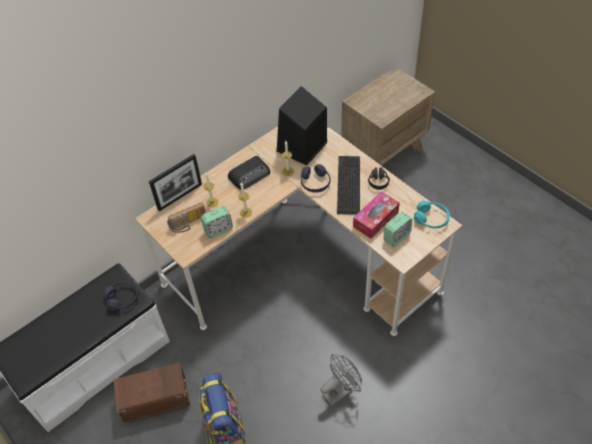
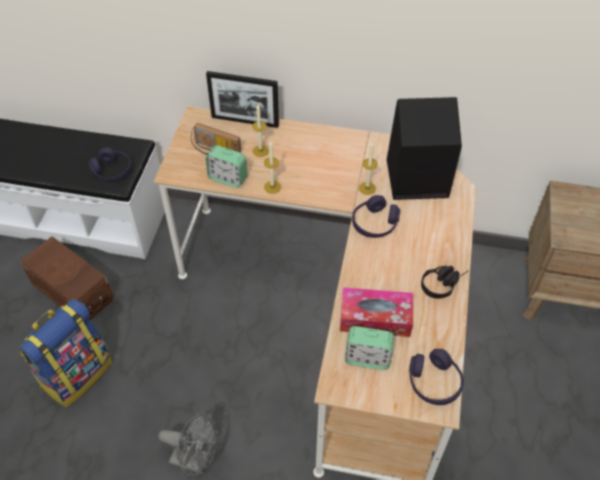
camera: 50 degrees right, 0 degrees up
(250, 175) = (329, 158): radio -> none
(348, 184) = (404, 257): keyboard -> none
(431, 219) = (434, 382): turquoise headphones -> purple headphones

